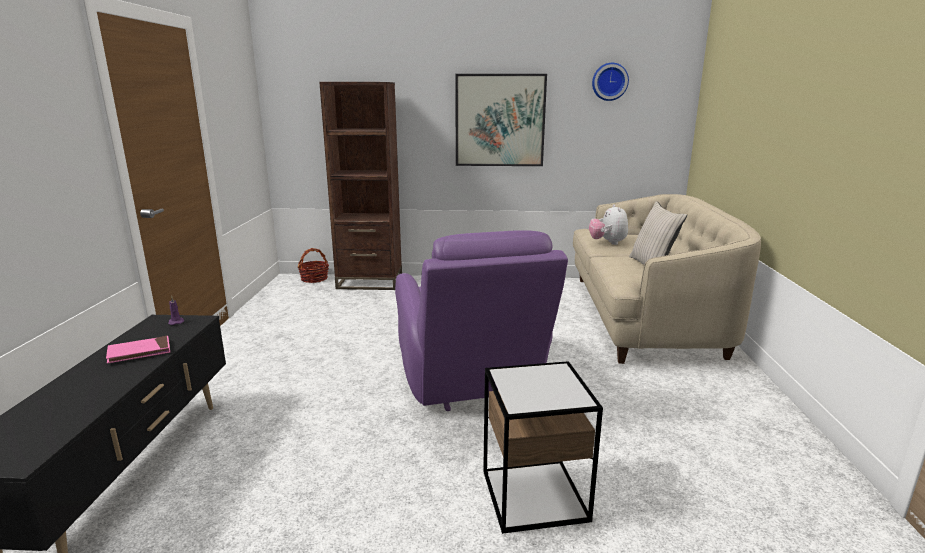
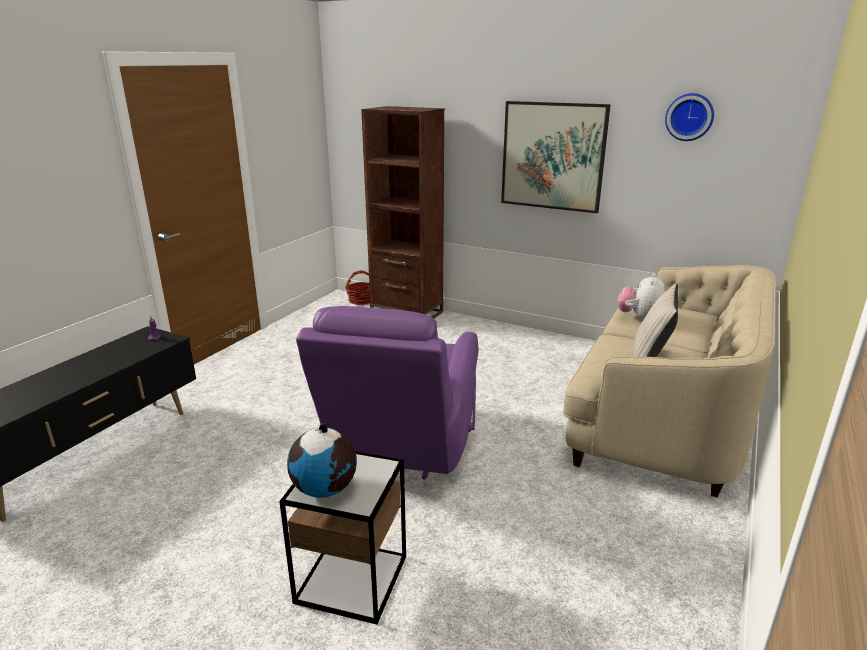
camera: 25 degrees right, 5 degrees up
(139, 352) = (106, 361): pink book -> none
(534, 397) = (325, 489): none -> globe

